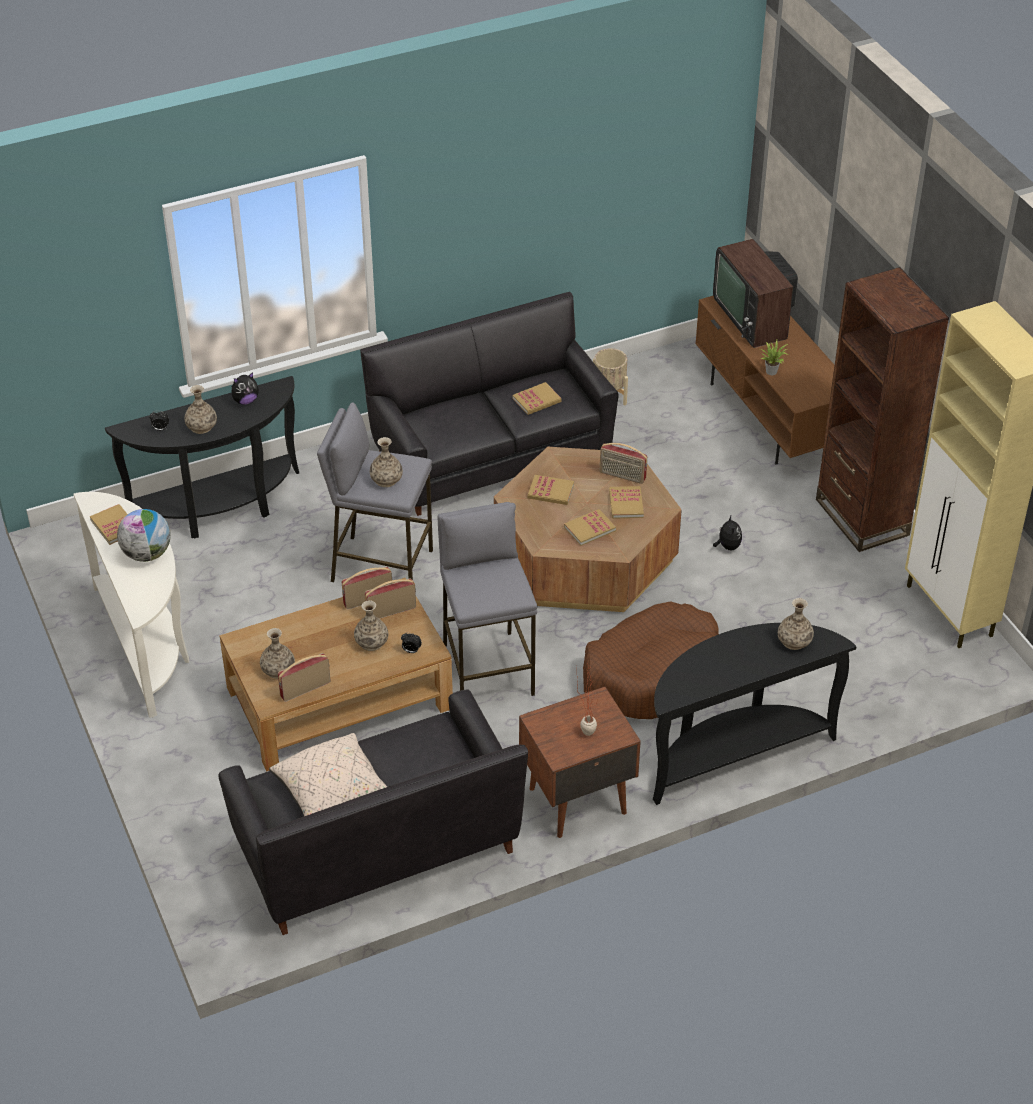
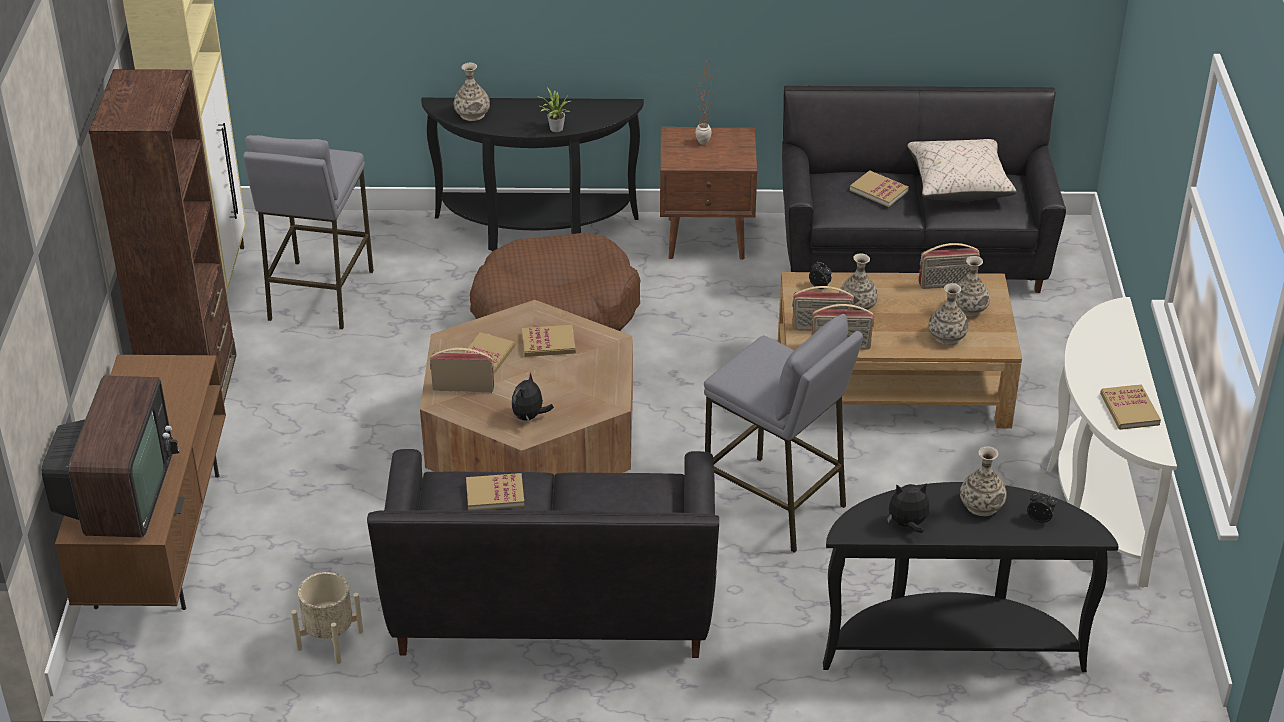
camera: 155 degrees left, 5 degrees down
(147, 554) = (1096, 366): globe -> none
(386, 479) = (774, 365): vase -> vase (947, 336)
(487, 669) = (719, 364): grey stool -> grey stool (319, 295)
(550, 491) = (560, 395): book -> book (879, 190)
(622, 476) = (463, 388): radio -> radio turned 45 degrees counterclockwise
(727, 546) = (366, 403): plush toy -> plush toy (530, 416)
(772, 371) = (184, 412): potted plant -> potted plant (554, 129)

